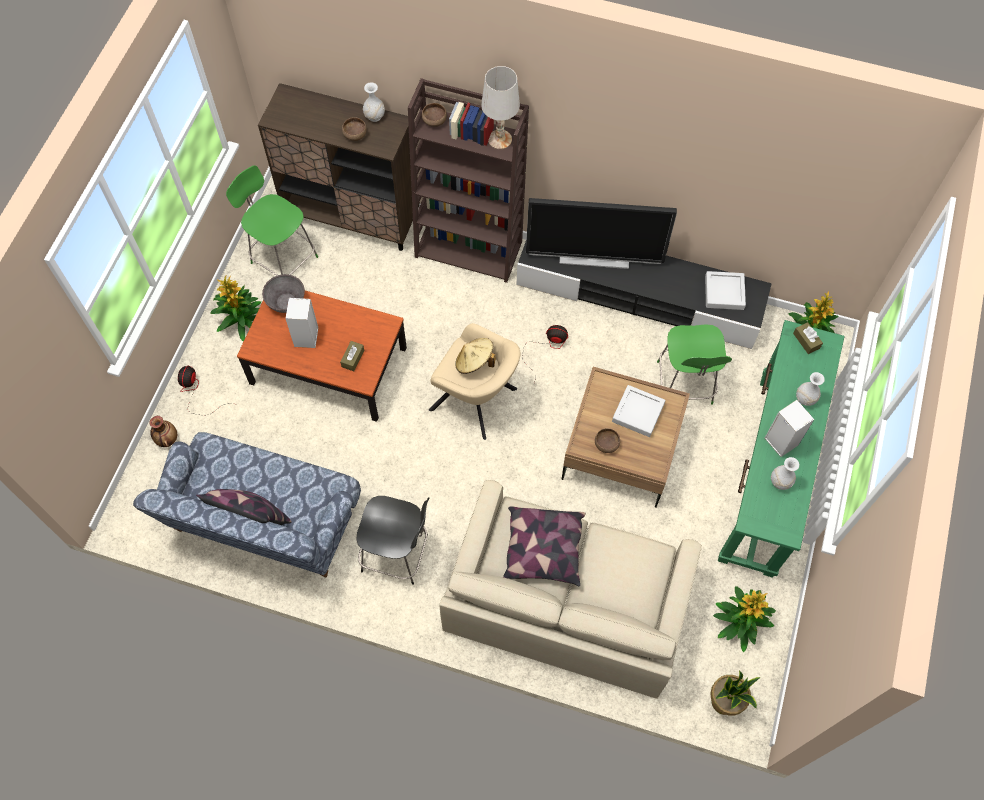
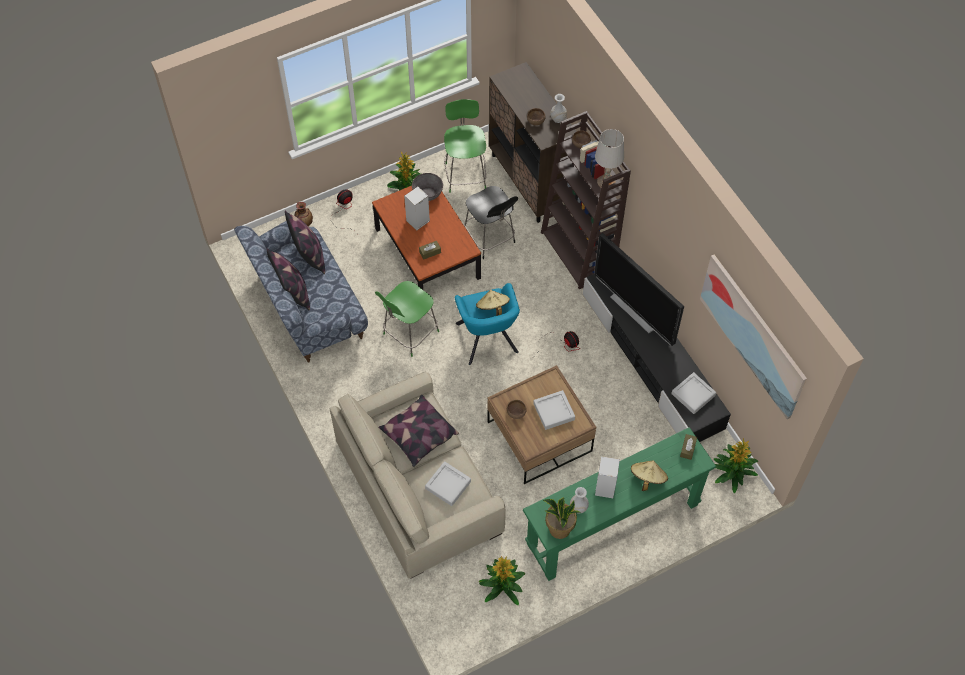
camera: 45 degrees right, 5 degrees down
(229, 466) = (309, 255): none -> pillow
(397, 553) = (356, 382): black stool -> black stool (490, 239)
(476, 401) = (487, 340): beige armchair -> turquoise armchair
(624, 573) = (448, 485): none -> grey tray
(684, 385) = (620, 434): green stool -> green stool (409, 334)
(724, 702) = (444, 617): potted plant -> potted plant (559, 529)
(805, 399) = (647, 478): white vase -> beige hat
(806, 177) = (752, 335): none -> picture

